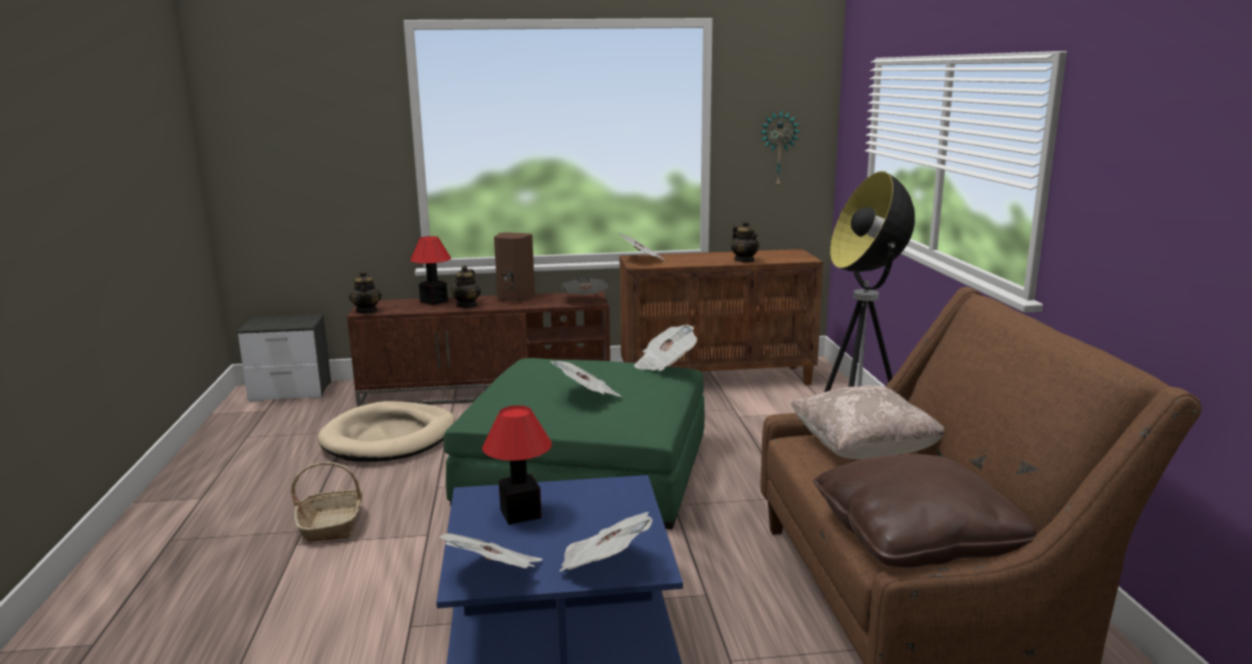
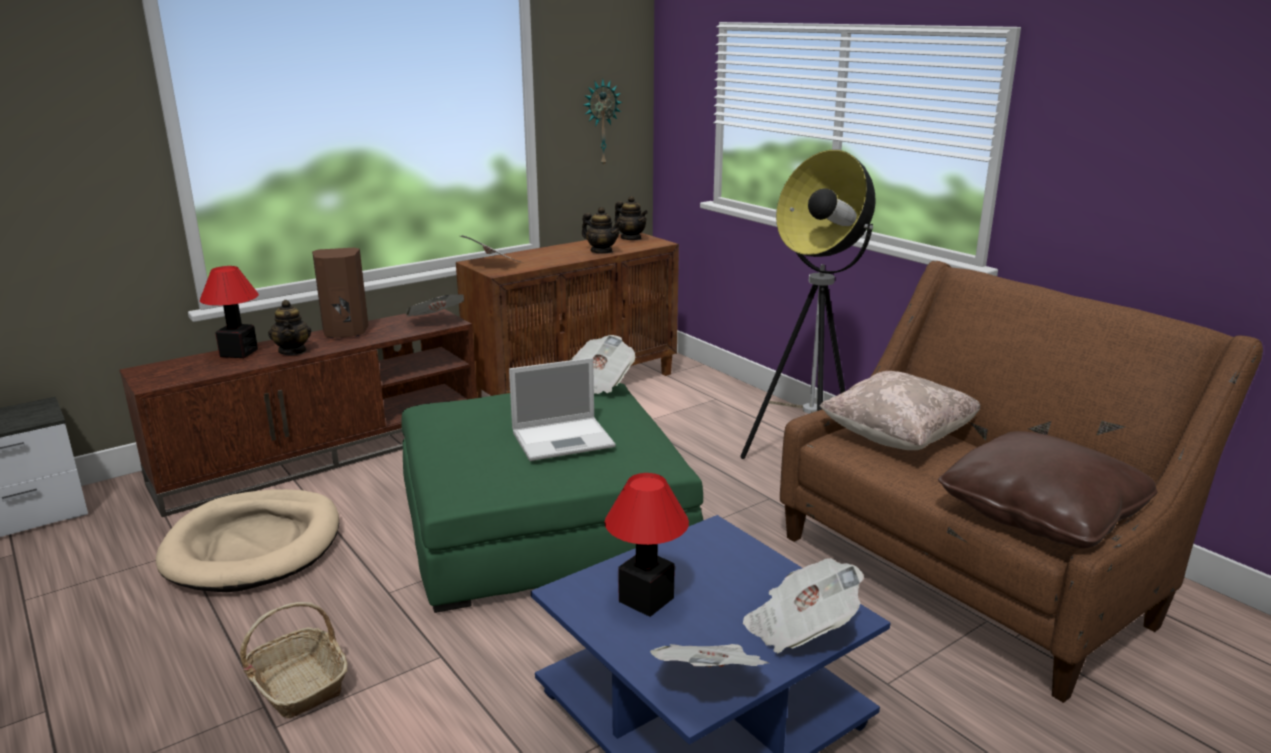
camera: 30 degrees left, 5 degrees up
(367, 311) = (156, 382): teapot -> teapot (631, 238)
(587, 396) = (564, 439): newspaper -> laptop

